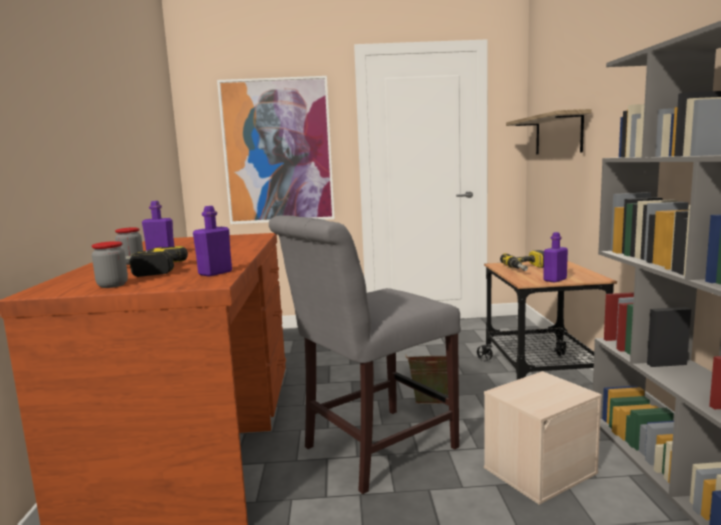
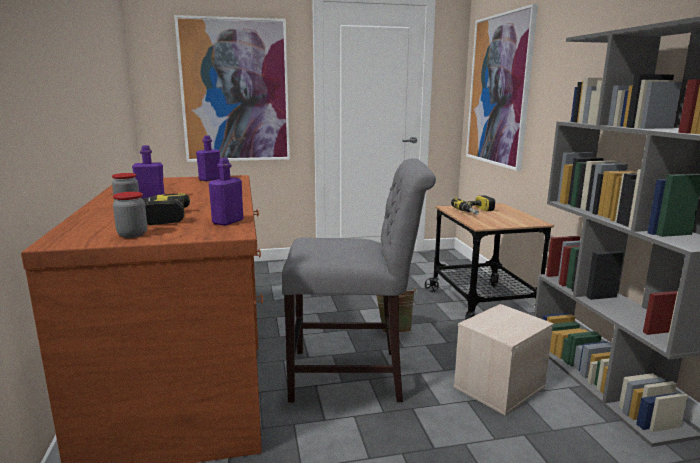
camera: 10 degrees left, 5 degrees up
(372, 449) = (354, 375): grey chair -> grey chair turned 135 degrees counterclockwise
(555, 280) = (503, 223): purple bottle -> purple bottle (210, 179)
(558, 134) = (499, 91): shelf -> picture

